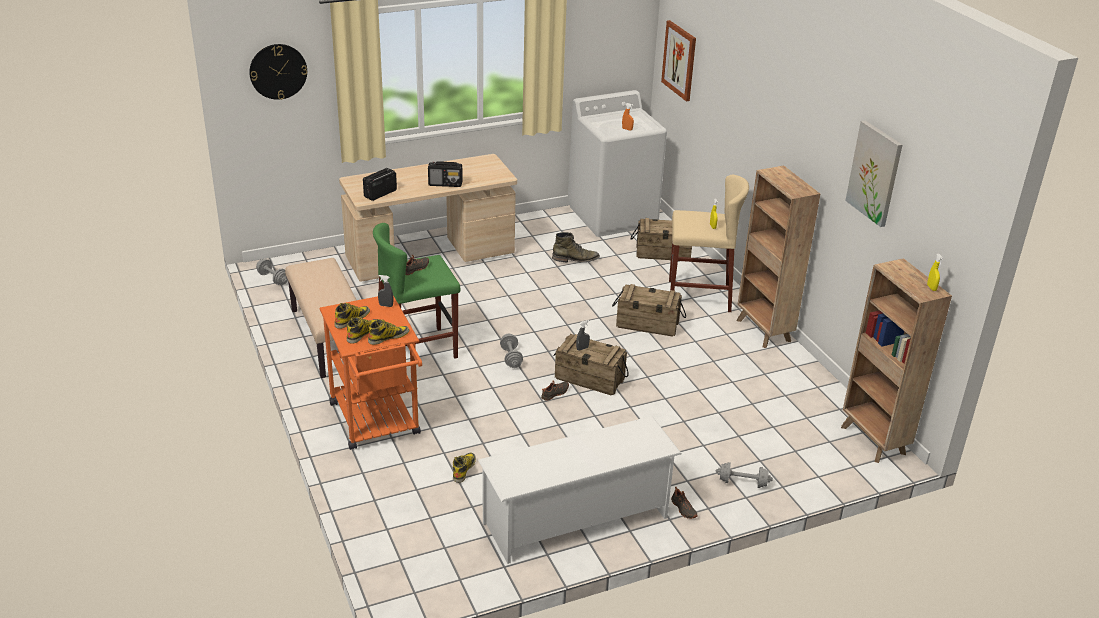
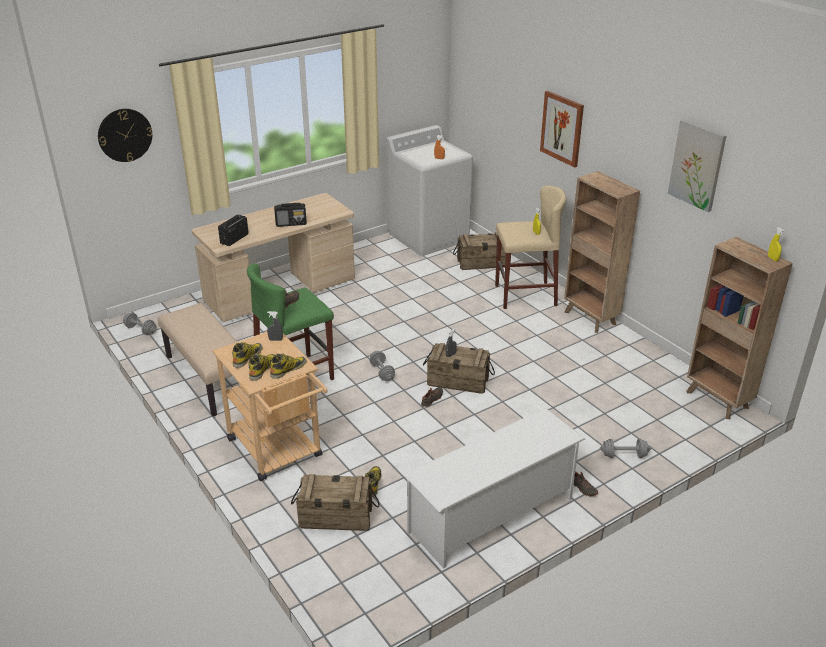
camera: 10 degrees left, 0 degrees up
(377, 424) = (279, 452): orange cart -> beige cart
(575, 259) = (409, 278): green boot -> none
(647, 324) = (490, 326): crate -> crate (335, 517)
(679, 60) = (477, 93): picture -> picture (562, 128)

